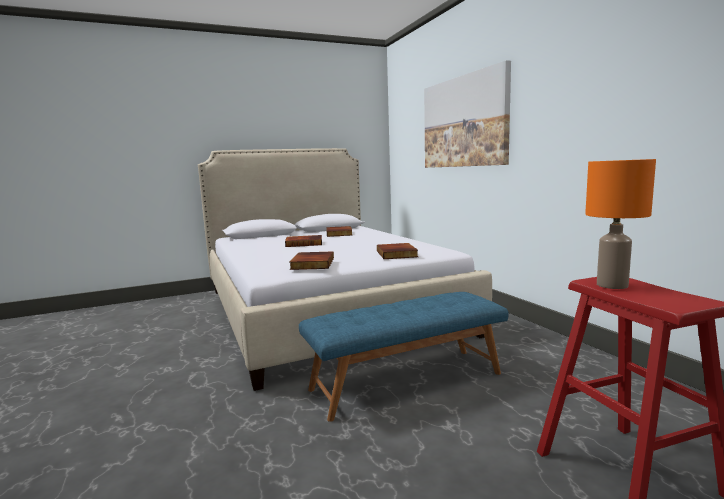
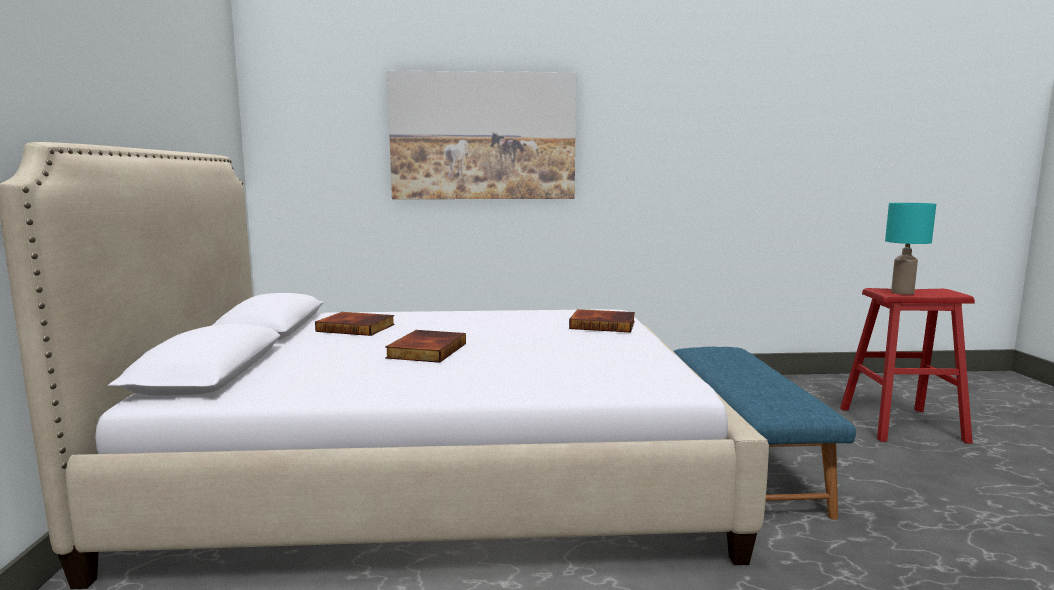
camera: 70 degrees left, 0 degrees up
(311, 263) = (637, 358): book -> none
(612, 285) = (903, 293): orange table lamp -> turquoise table lamp

